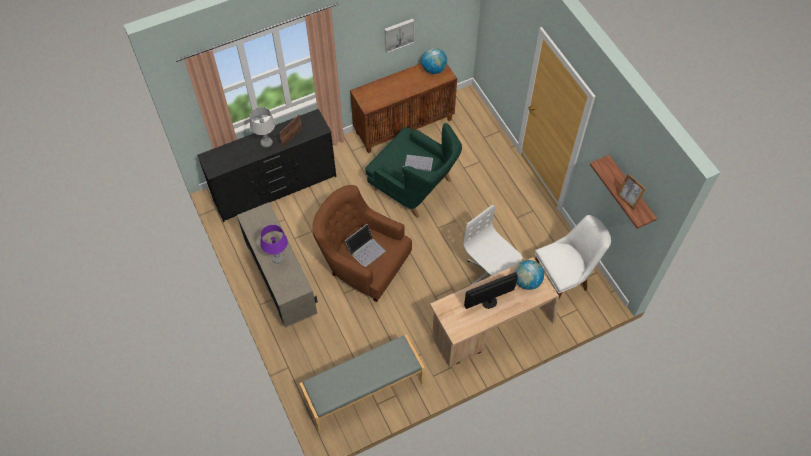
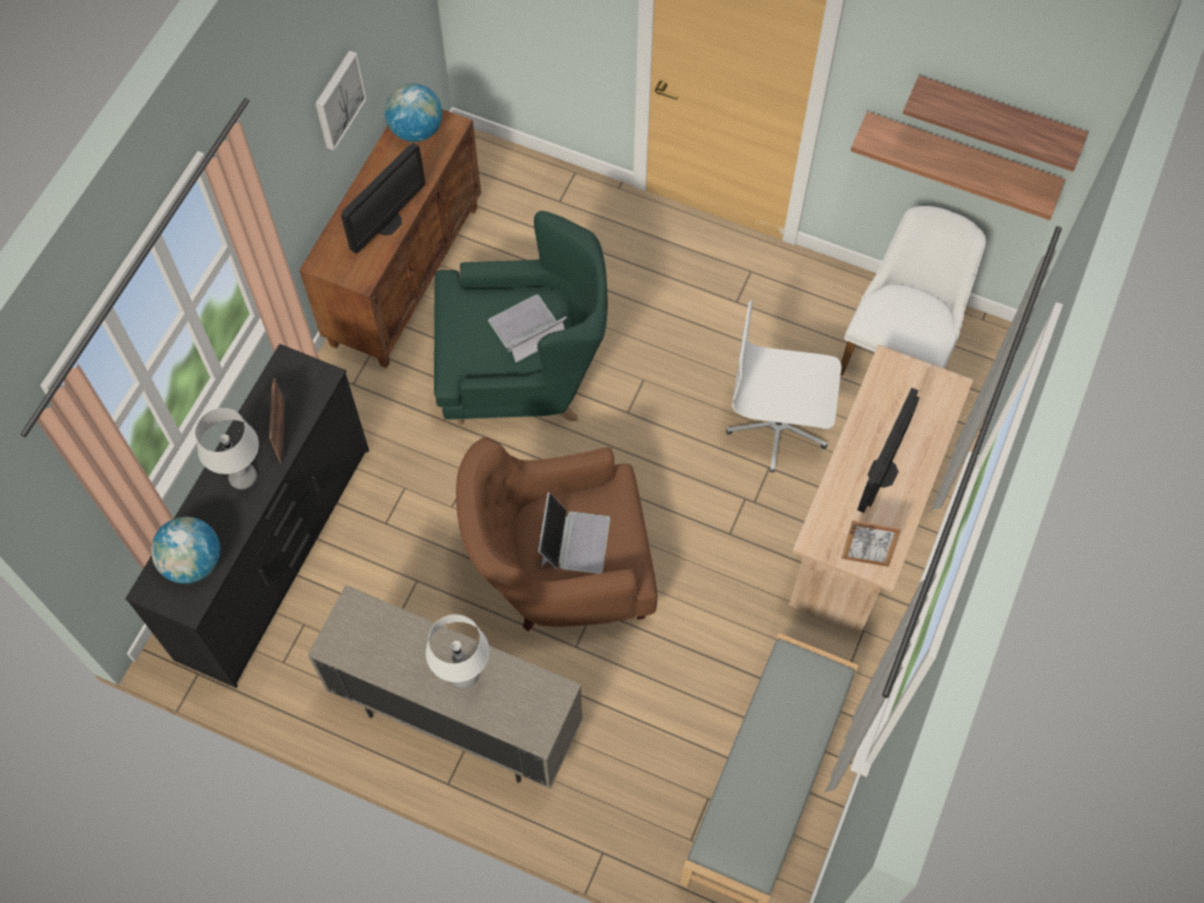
camera: 40 degrees left, 5 degrees up
(278, 258) = (463, 675): purple table lamp -> white table lamp
(394, 94) = (387, 222): none -> monitor
(527, 281) = (907, 393): globe -> globe (193, 562)
(616, 204) = (960, 159): none -> shelf
(627, 200) = (1019, 133): picture frame -> picture frame (865, 556)

